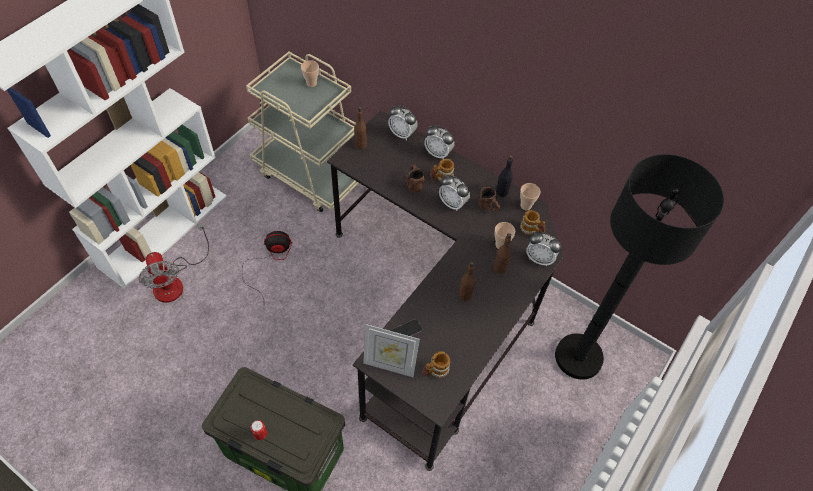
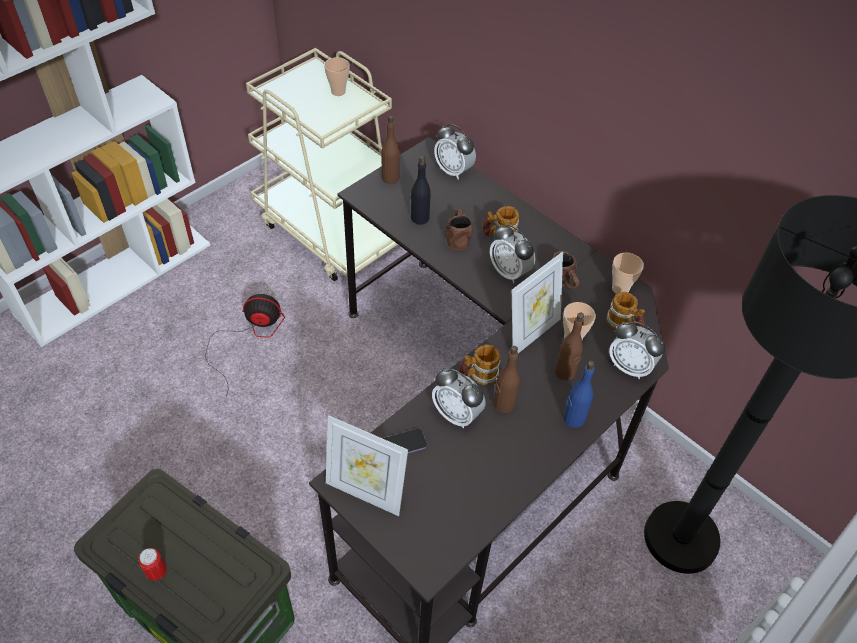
camera: 10 degrees right, 5 degrees down
(175, 281) = (113, 346): fan -> none
(435, 371) = (435, 511): mug -> mug (478, 375)
(438, 153) = (500, 202): alarm clock -> alarm clock (456, 414)
(474, 244) = (531, 333): none -> picture frame
(502, 192) = (586, 265): black bottle -> black bottle (419, 218)
(510, 298) = (573, 418): none -> blue bottle

